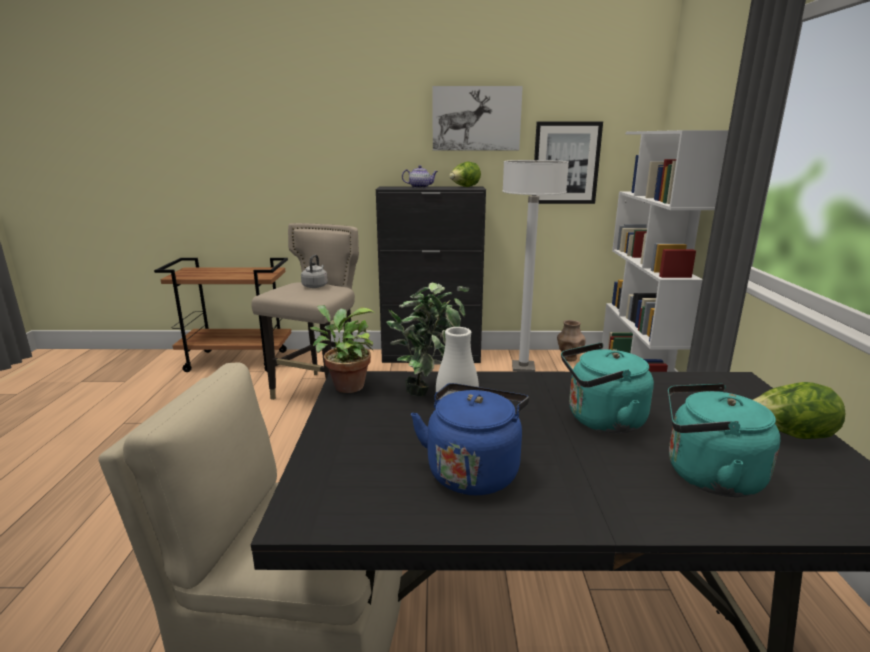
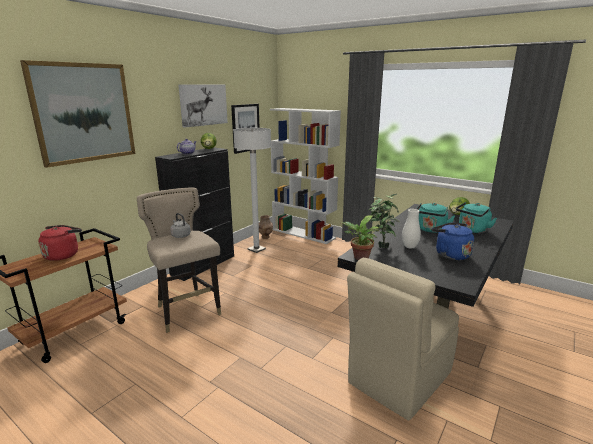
camera: 55 degrees left, 0 degrees up
(230, 273) = (63, 255): none -> red kettle
(293, 121) = (84, 113): none -> picture

